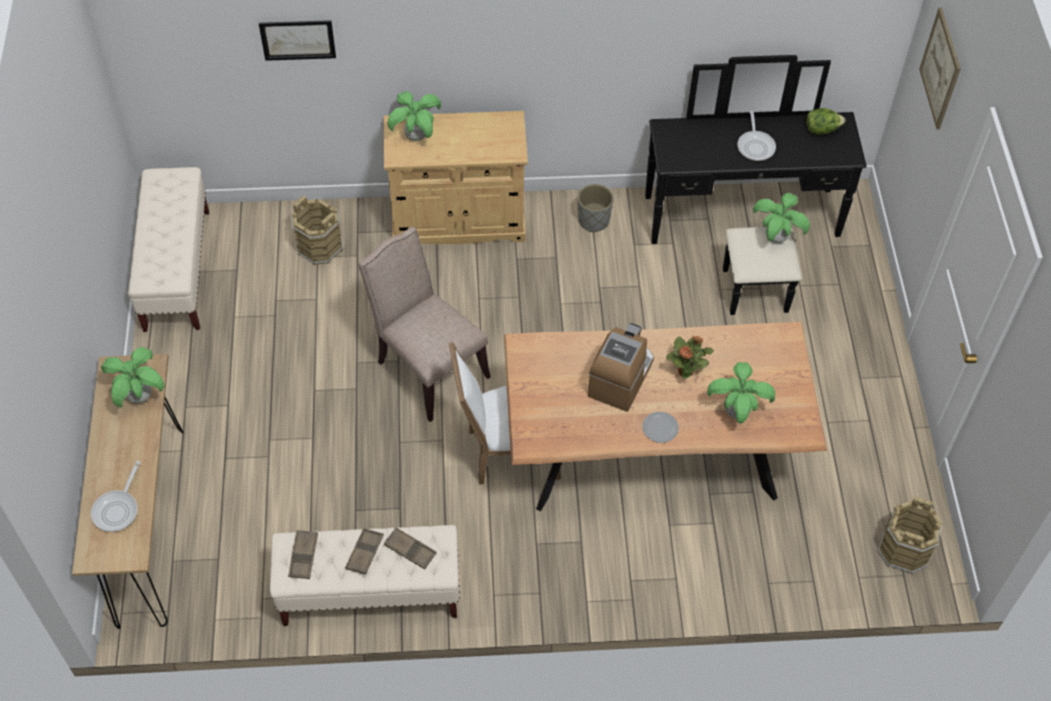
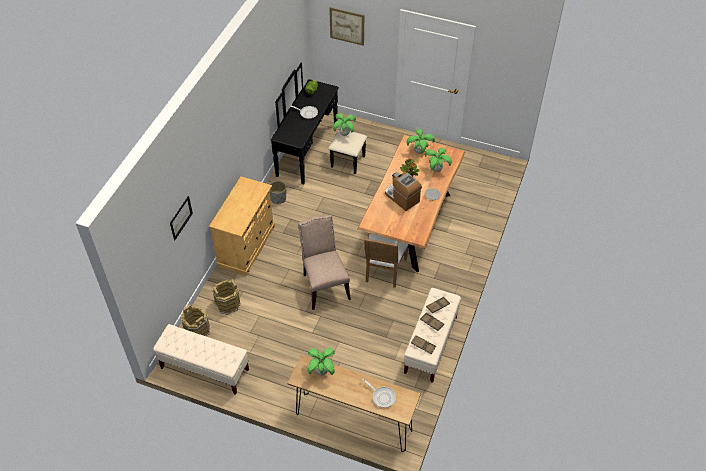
camera: 65 degrees left, 5 degrees down
(416, 136) = (230, 218): potted plant -> potted plant (419, 151)
(428, 368) = (324, 285): beige chair -> beige chair turned 90 degrees clockwise
(904, 550) = (489, 167): brown bucket -> brown bucket (197, 331)

